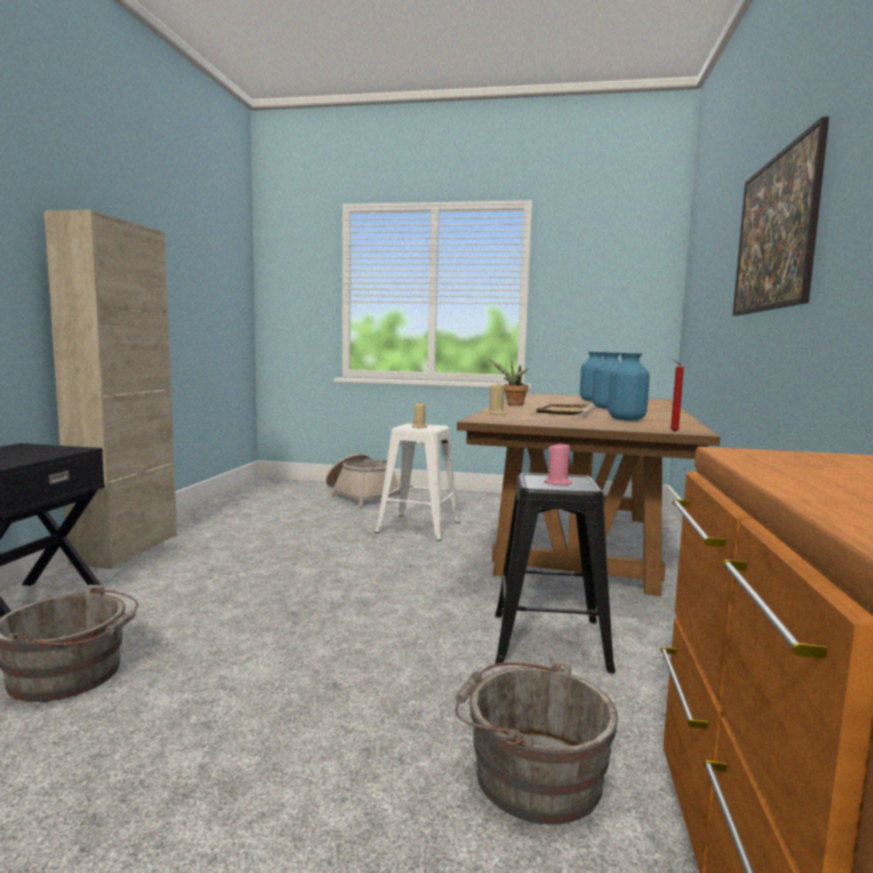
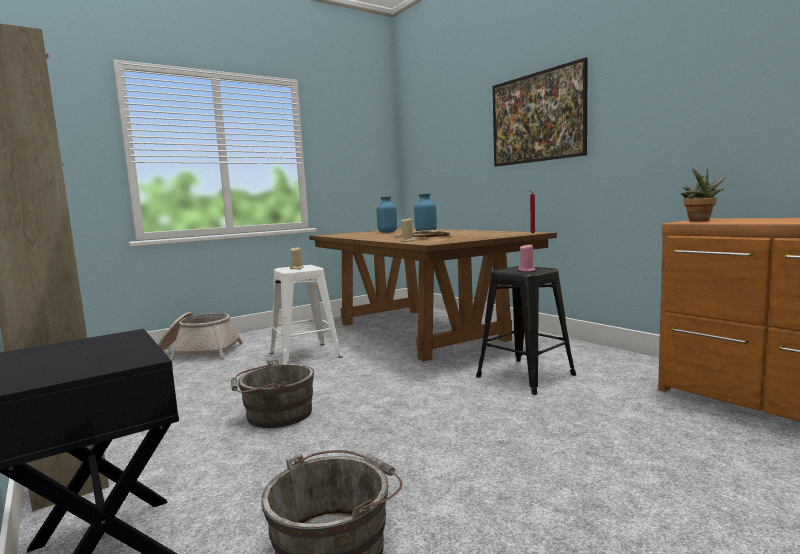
camera: 45 degrees left, 0 degrees up
(513, 405) = (373, 238): potted plant -> potted plant (700, 221)
(530, 774) = (648, 421): grey bucket -> grey bucket (275, 415)
(626, 419) = (477, 234): blue vase -> none

